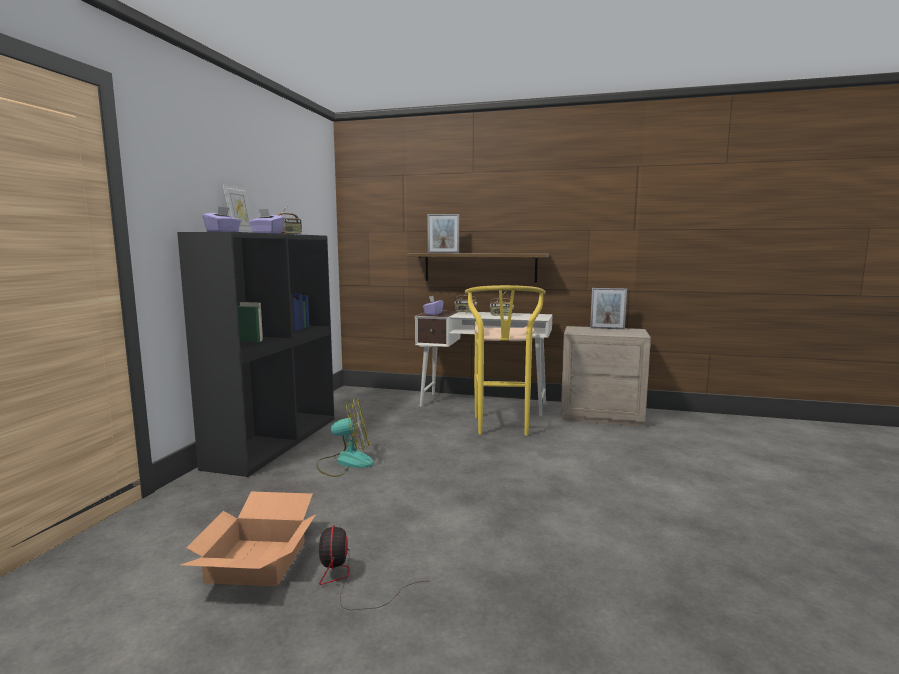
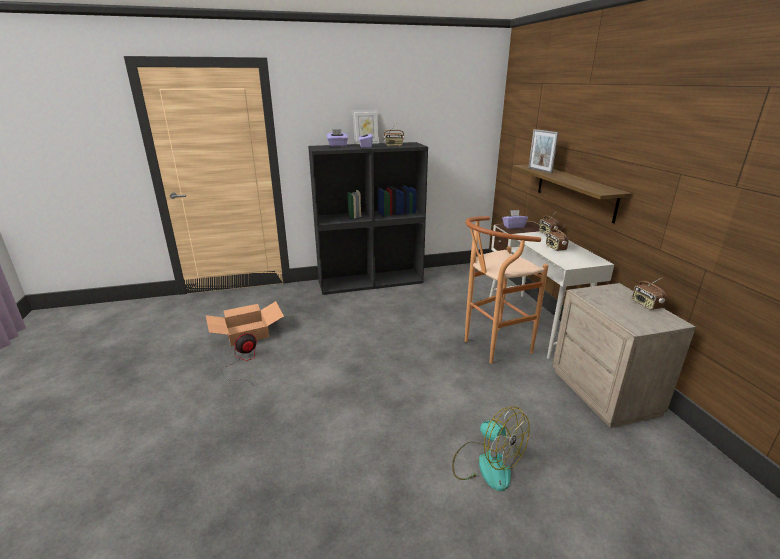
camera: 60 degrees right, 15 degrees up
(345, 462) = (364, 312): fan -> fan (486, 464)
(502, 428) = (491, 347): yellow stool -> brown stool
(607, 328) = (646, 304): picture frame -> radio

